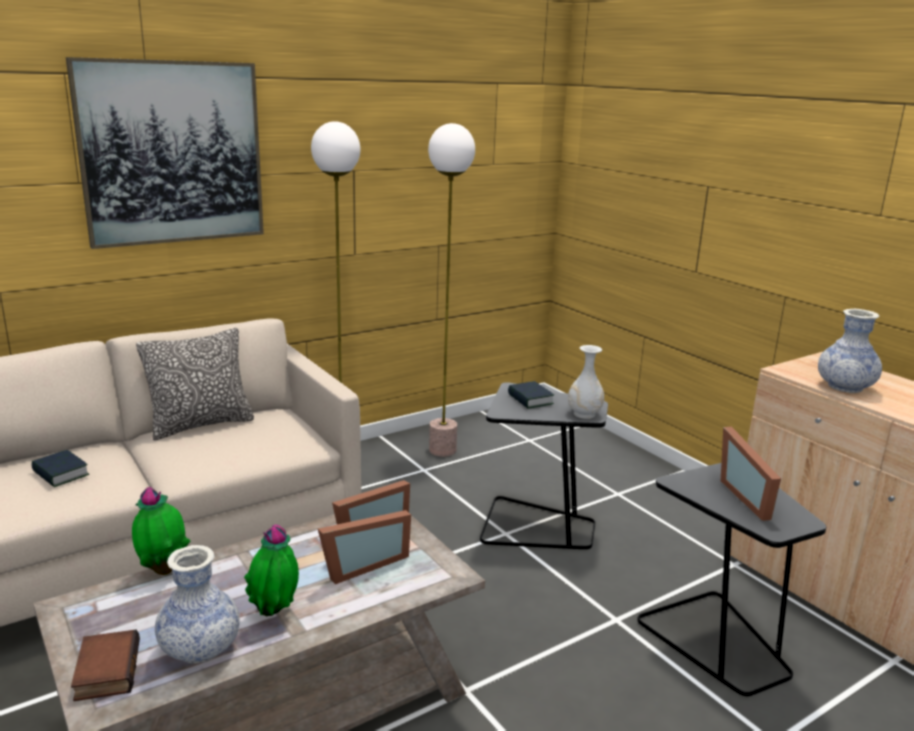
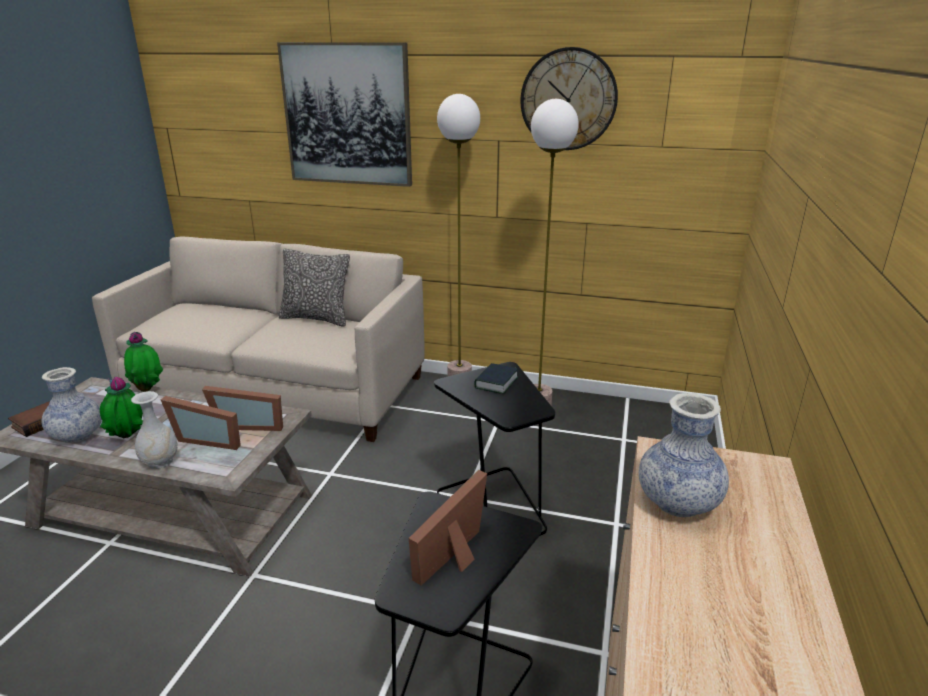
camera: 50 degrees right, 5 degrees up
(60, 474) = (210, 319): book -> none
(419, 124) = (568, 99): none -> wall clock
(584, 414) = (508, 413): white vase -> white vase (161, 462)

